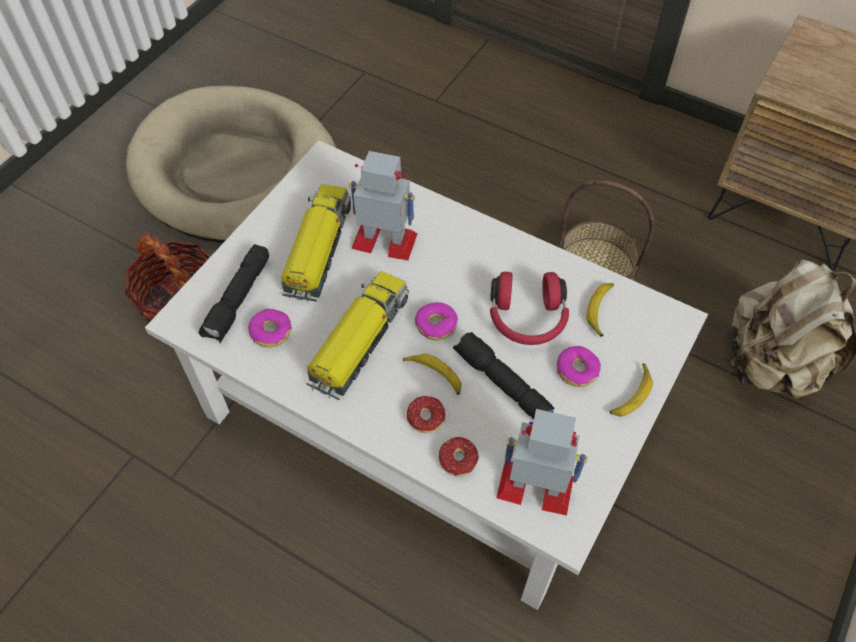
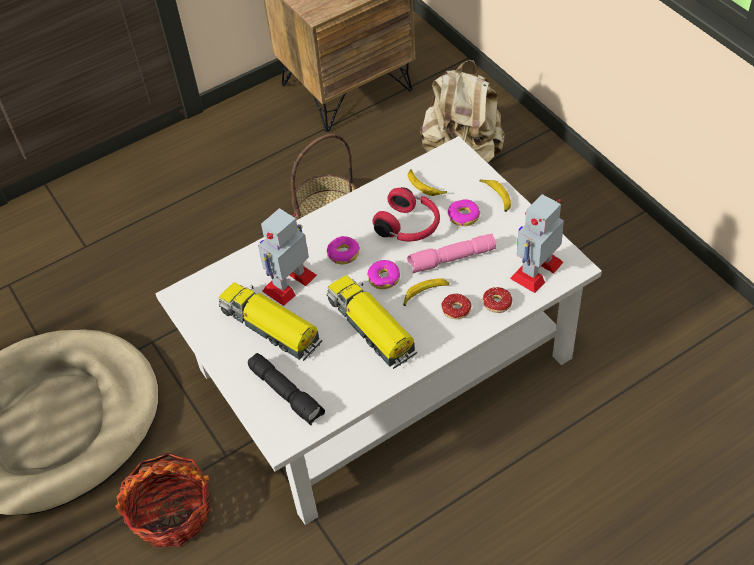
camera: 60 degrees left, 5 degrees down
(271, 332) = (330, 380): donut -> donut (343, 254)
(501, 383) = (451, 259): black flashlight -> pink flashlight

